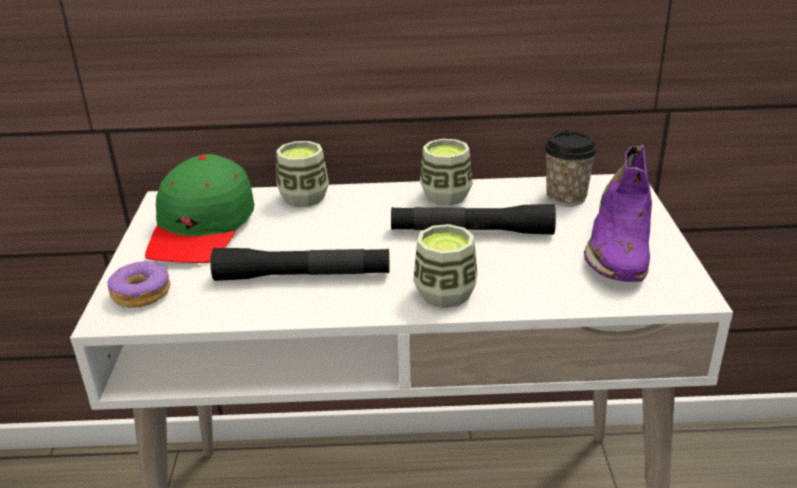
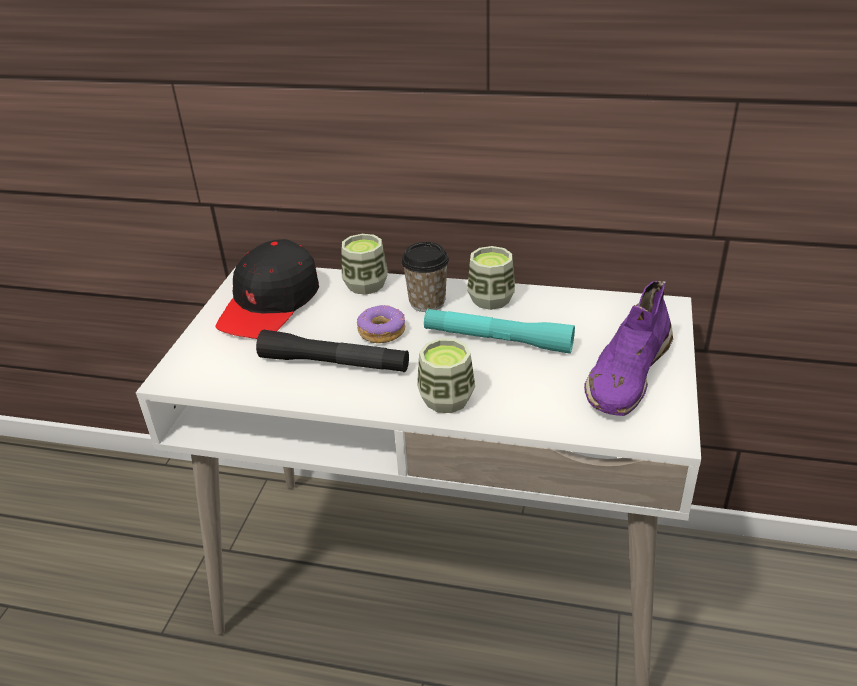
camera: 15 degrees right, 5 degrees up
(141, 293) = (201, 360): donut -> donut (381, 331)
(202, 228) = (270, 304): green cap -> black cap
(471, 232) = (497, 340): black flashlight -> turquoise flashlight
(566, 197) = (602, 315): cup -> cup (427, 302)

